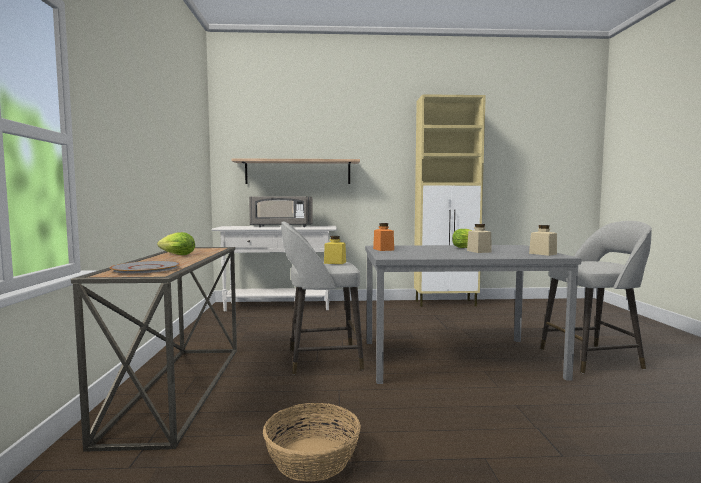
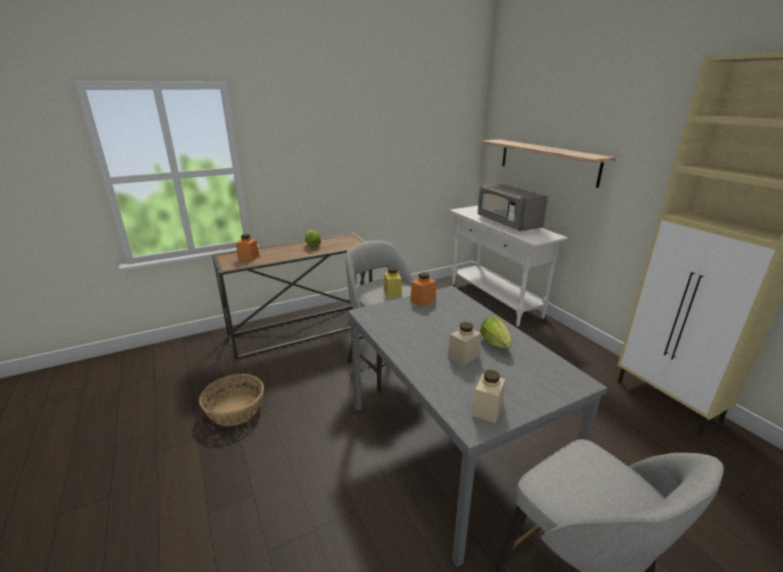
camera: 65 degrees right, 20 degrees up
(146, 268) = (248, 257): grey plate -> orange jar

